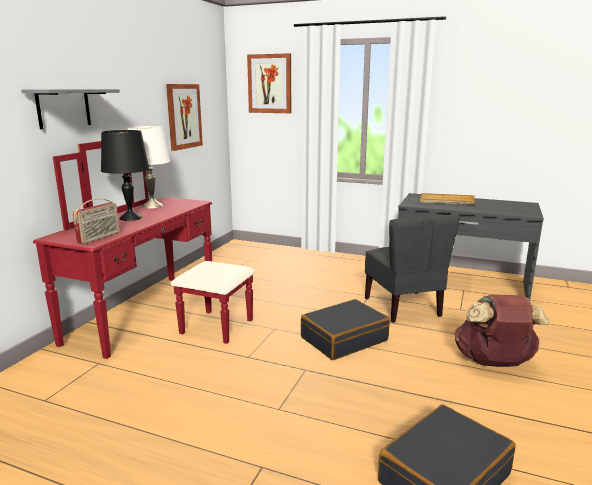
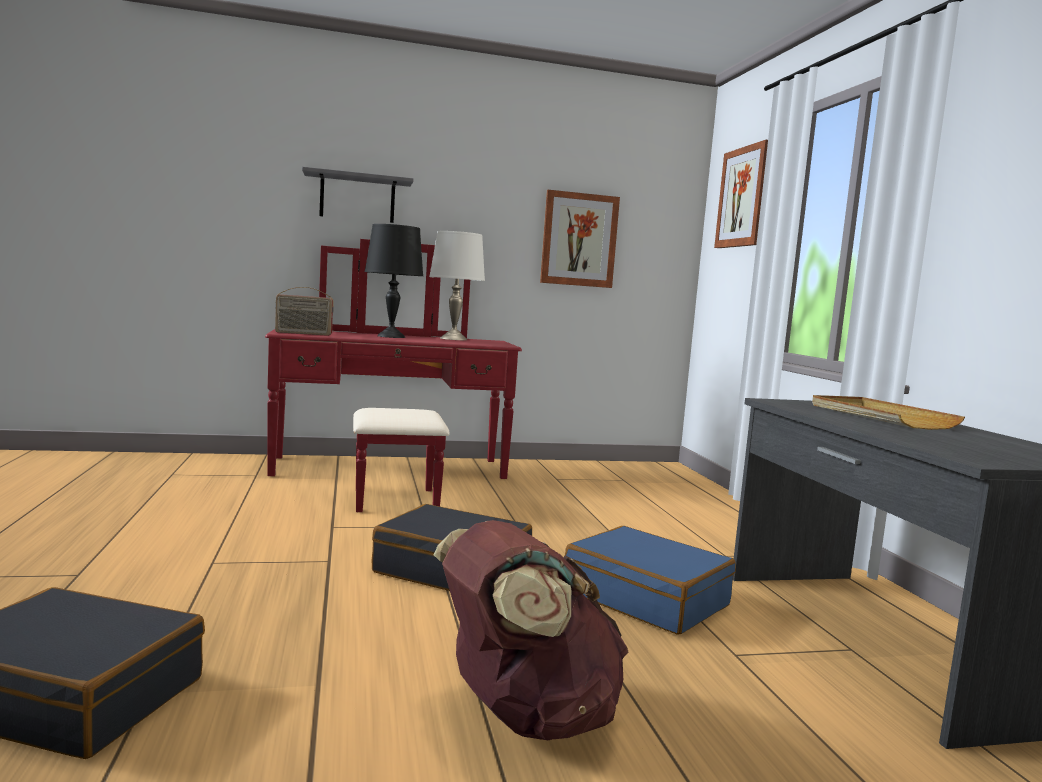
camera: 55 degrees right, 10 degrees down
(403, 307) = (646, 598): grey chair -> blue suitcase

